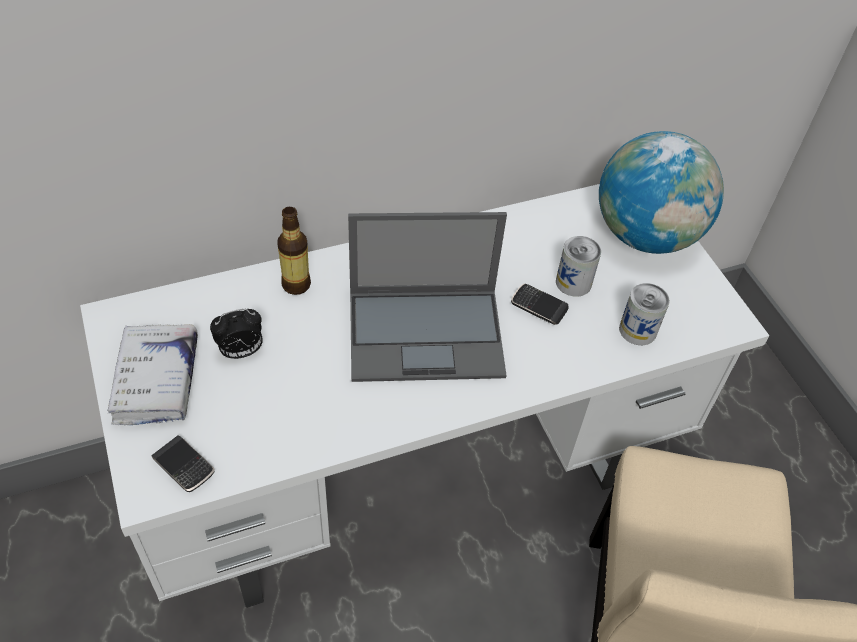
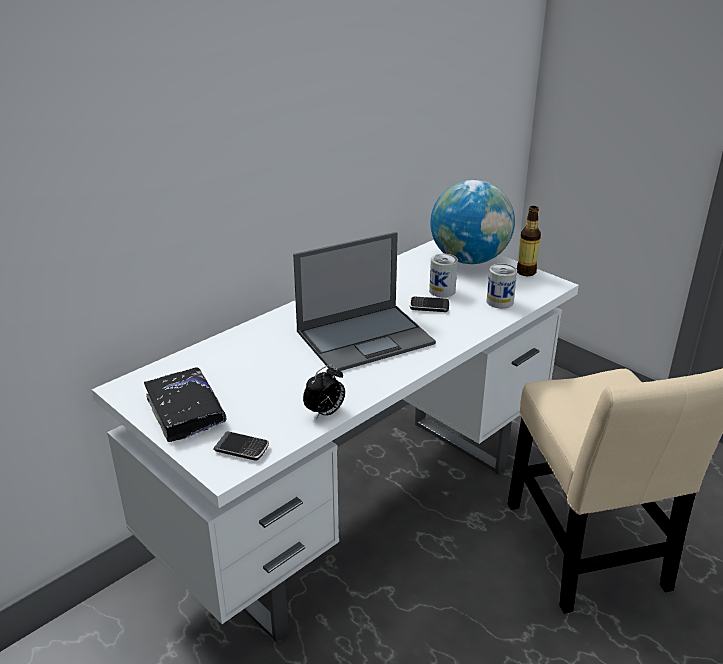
camera: 20 degrees left, 20 degrees down
(156, 381) = (185, 411): white book -> black book
(241, 352) = (239, 380): alarm clock -> alarm clock (325, 413)
(296, 284) = (254, 337): bottle -> bottle (526, 272)

